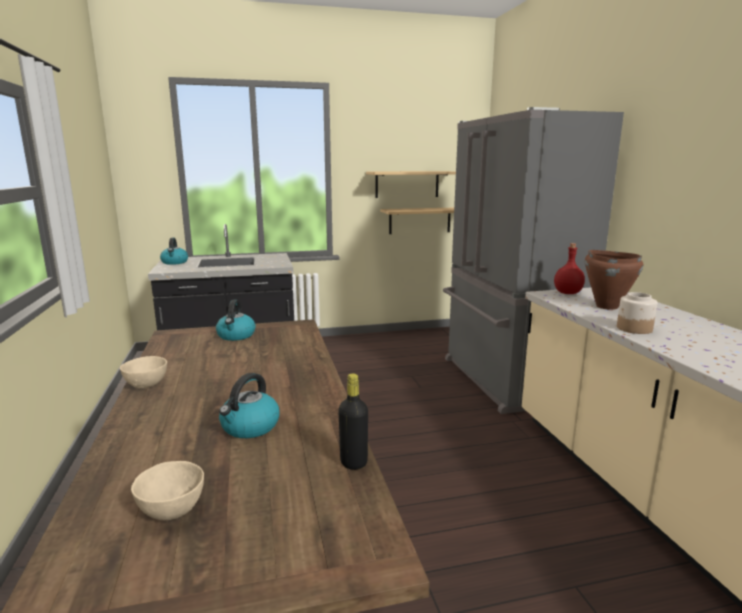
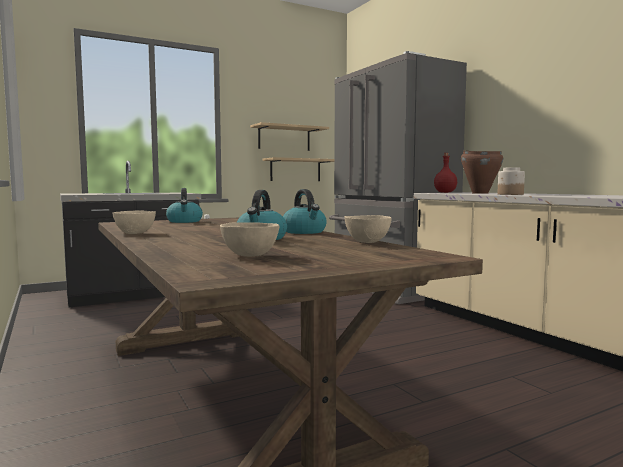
camera: 15 degrees left, 10 degrees down
(175, 262) = (79, 193): kettle -> kettle (304, 232)
(353, 462) = (367, 242): black bottle -> beige bowl

